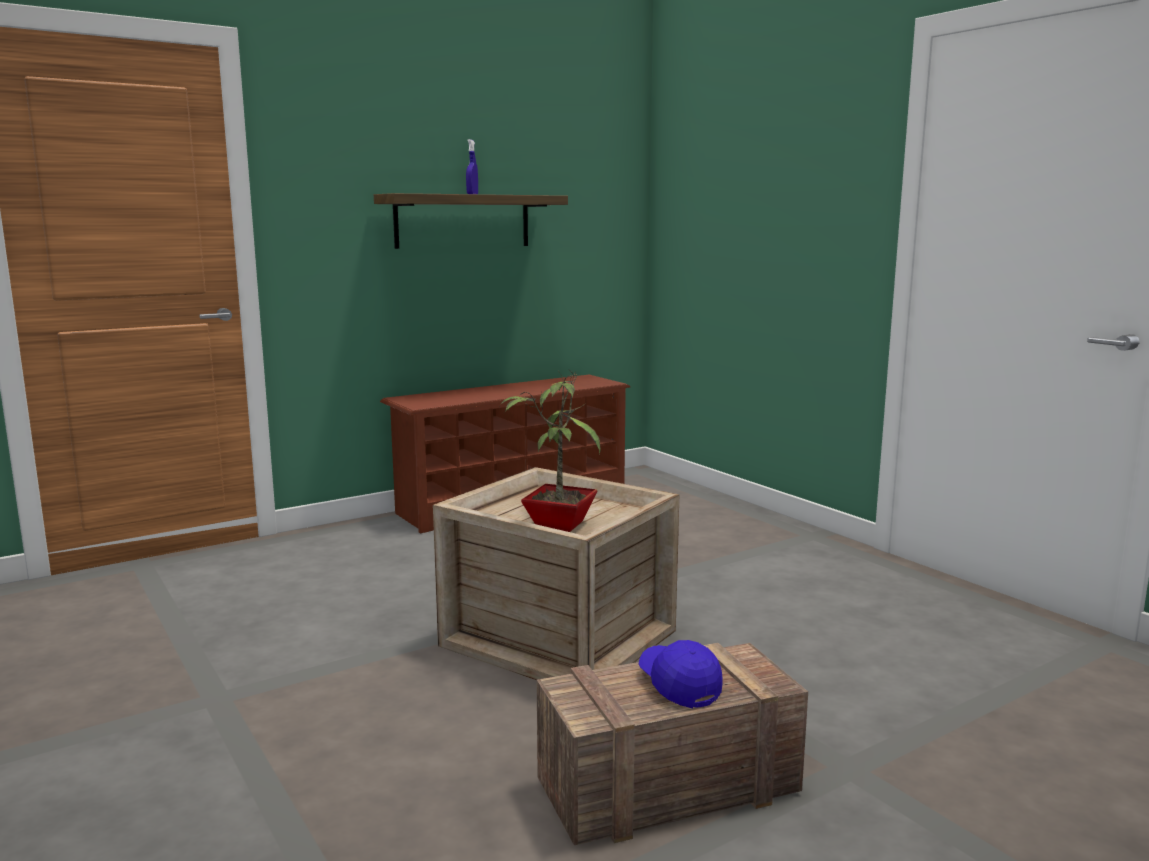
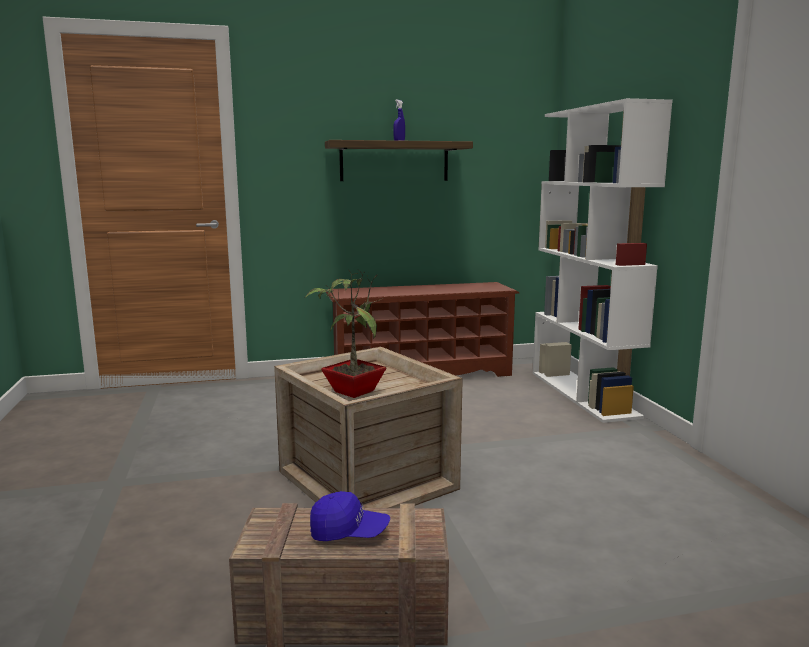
camera: 20 degrees right, 0 degrees up
(678, 685) = (349, 533): blue cap -> blue cap turned 105 degrees clockwise
(722, 504) = (583, 394): none -> white bookcase

